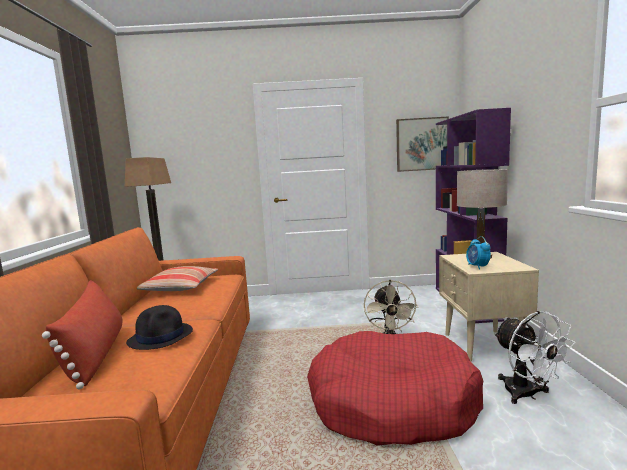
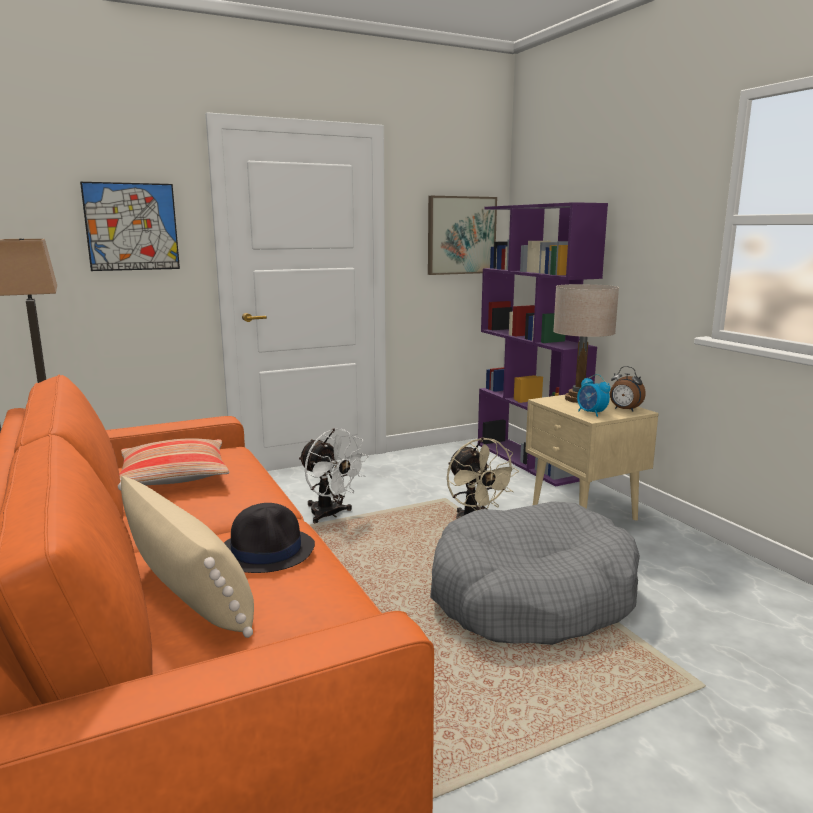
camera: 25 degrees left, 5 degrees up
(96, 354) = (189, 591): red pillow -> beige pillow
(213, 150) = (132, 227): none -> picture
(392, 403) = (531, 596): red dog bed -> grey dog bed
(509, 266) = (624, 410): none -> alarm clock
(527, 395) = (662, 560): white fan -> white fan (330, 515)

